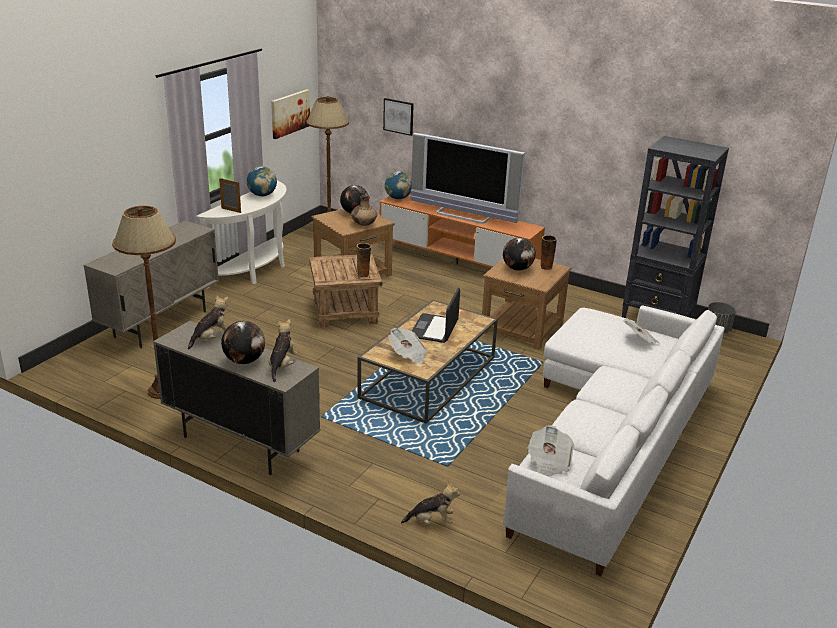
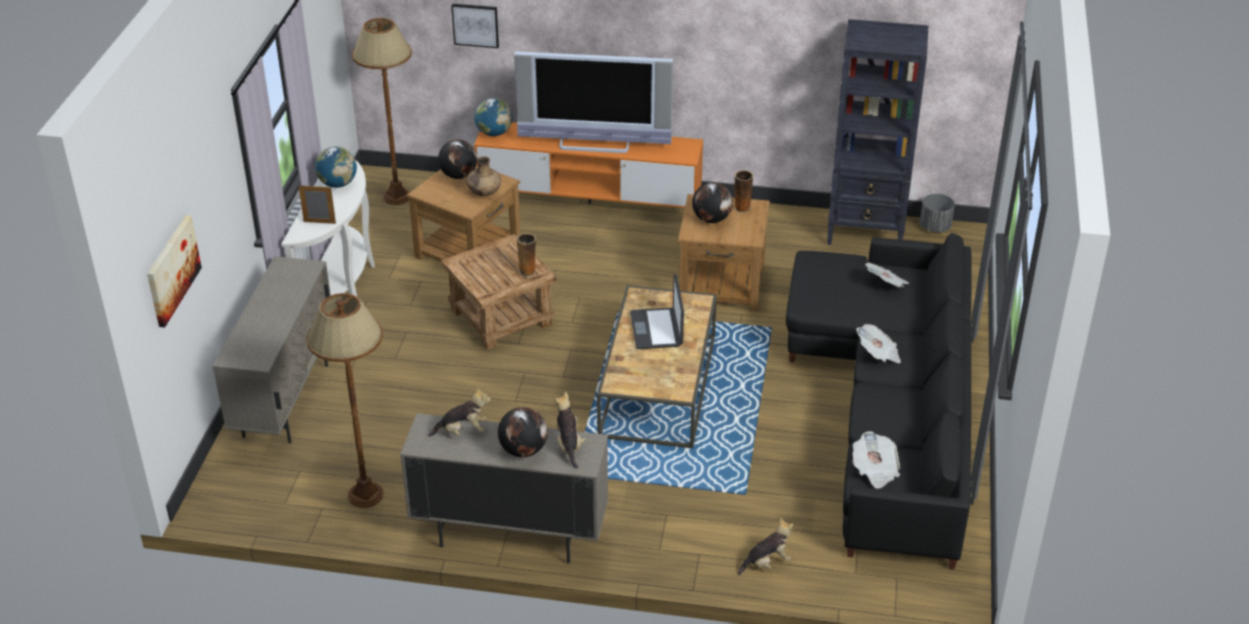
camera: 20 degrees left, 10 degrees up
(211, 338) = (462, 431): plush toy -> plush toy turned 60 degrees clockwise
(290, 113) = (324, 50): picture -> picture (172, 270)
(408, 355) = (650, 375): newspaper -> newspaper (878, 354)
(612, 436) = (890, 405): white sofa -> black sofa

